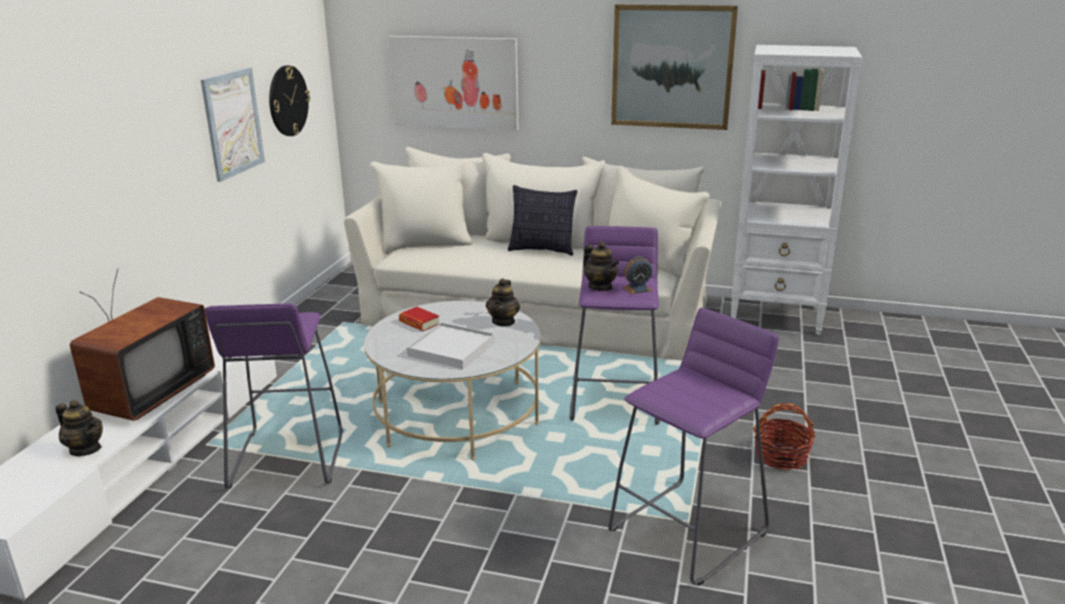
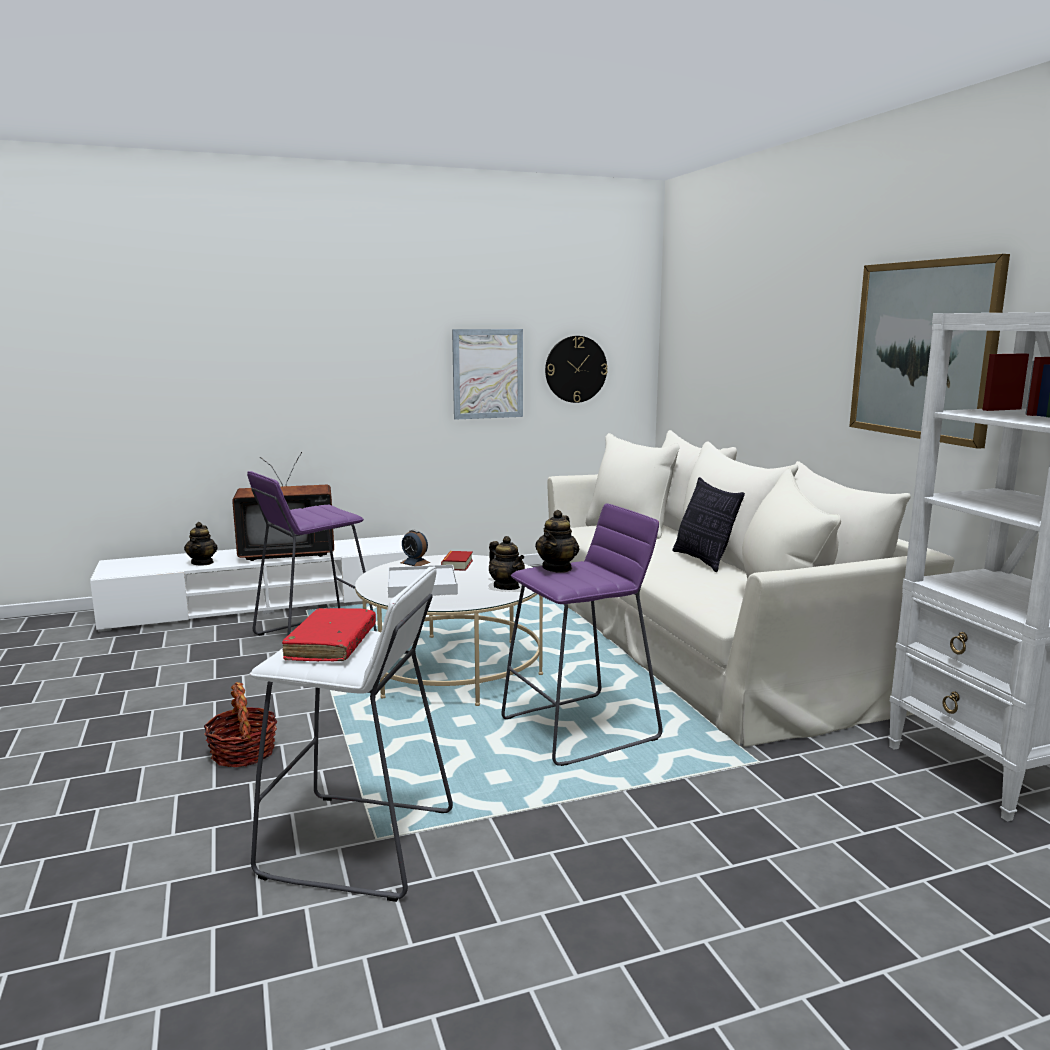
camera: 55 degrees right, 10 degrees down
(454, 82) = (731, 367): picture -> none
(503, 321) = (506, 586): teapot -> teapot turned 105 degrees counterclockwise
(637, 289) = (580, 580): alarm clock -> alarm clock (415, 562)
(688, 394) = (331, 645): none -> red book
(689, 531) = (359, 845): purple stool -> white stool
(781, 456) = (593, 870): basket -> basket (243, 753)

